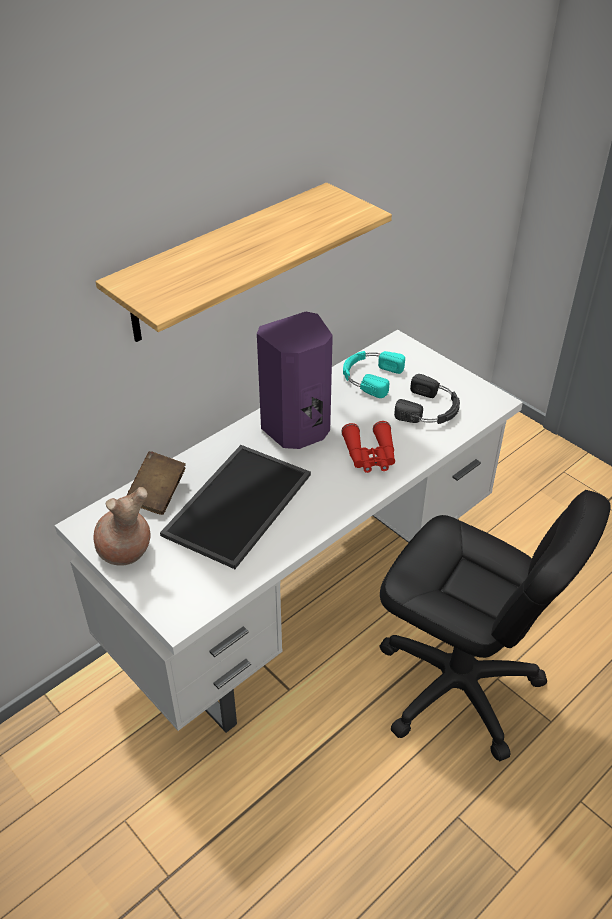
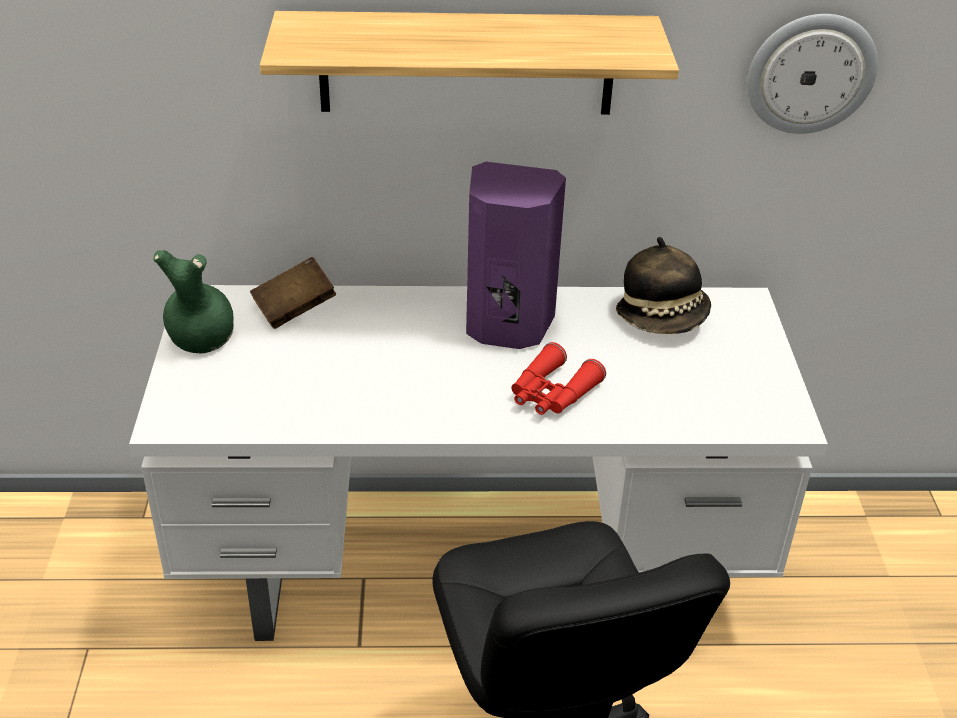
camera: 40 degrees right, 5 degrees down
(125, 553) = (199, 341): brown vase -> green vase
(237, 502) = (354, 358): tray -> none
(370, 376) = (663, 318): turquoise headphones -> hat
(403, 185) = (810, 73): none -> wall clock
(429, 409) = (689, 387): black headphones -> none

